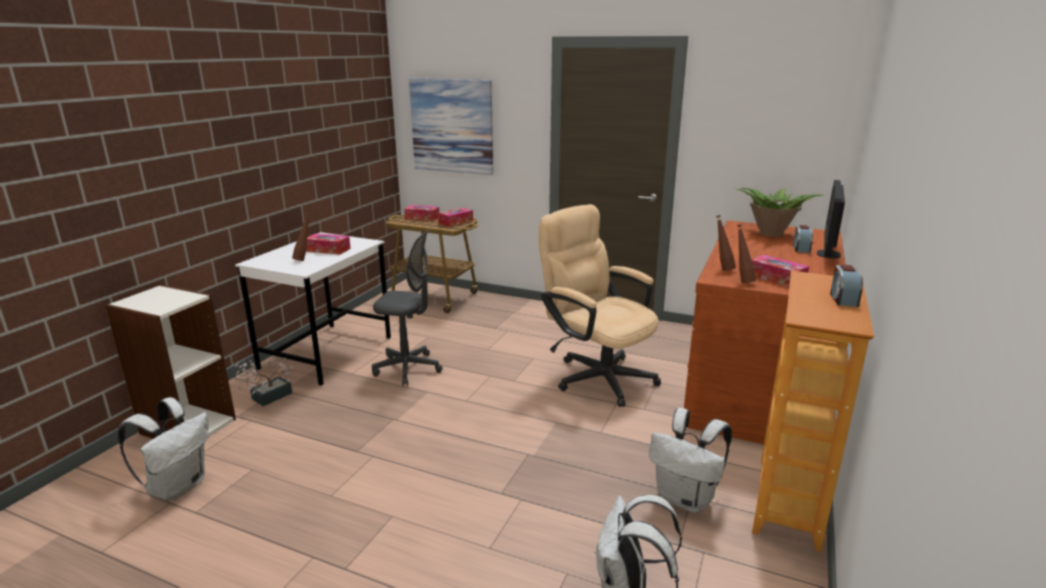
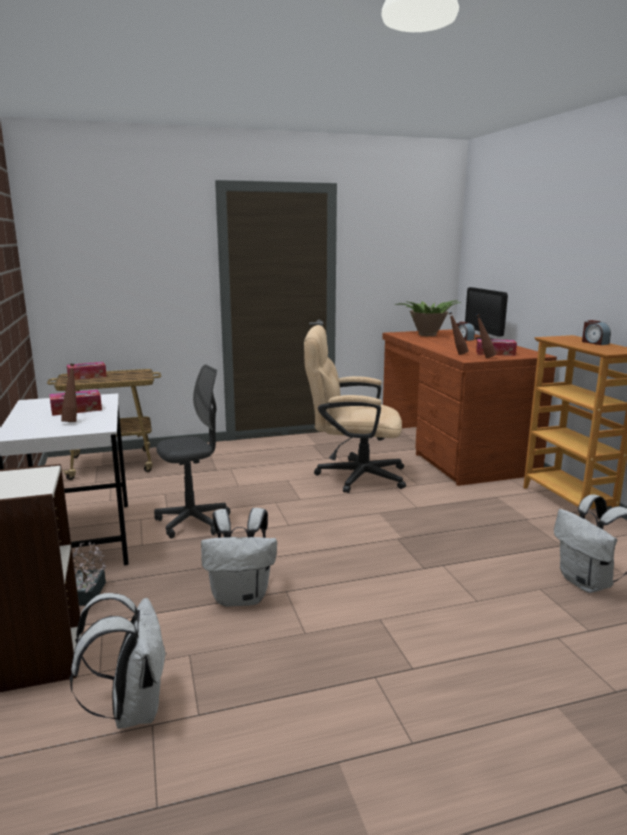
camera: 40 degrees left, 5 degrees down
(452, 126) = (104, 273): picture -> none
(455, 222) = (134, 373): tissue box -> none
(686, 499) = (524, 521): white backpack -> white backpack (241, 597)

